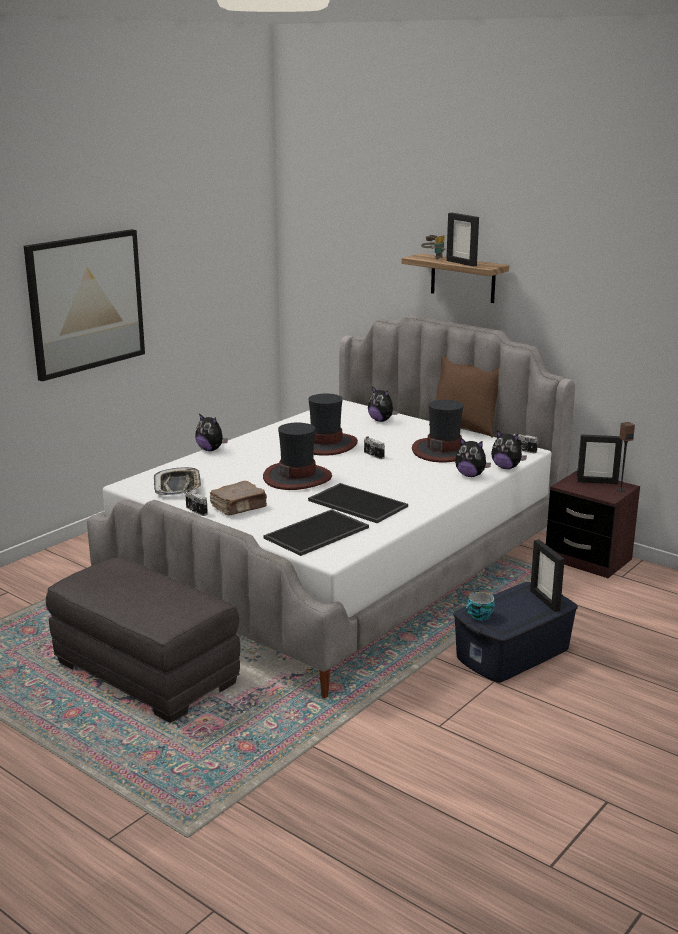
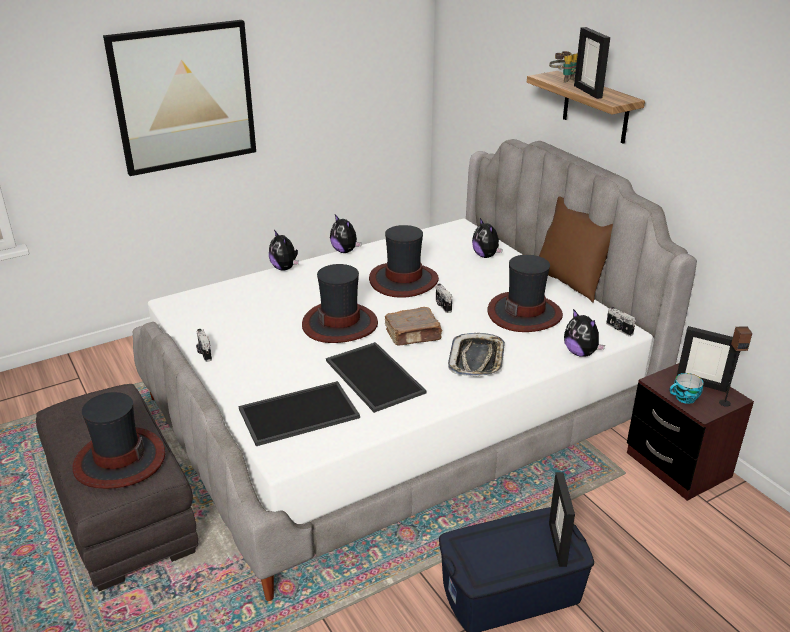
camera: 20 degrees right, 10 degrees up
(165, 600) = (119, 460): none -> hat
(178, 486) = (215, 314): tray -> tray (477, 360)
(239, 507) = (250, 356): brown book -> brown book (413, 335)
(470, 475) = (530, 357): plush toy -> plush toy (345, 251)
(479, 616) = (465, 550): cup -> cup (684, 398)

